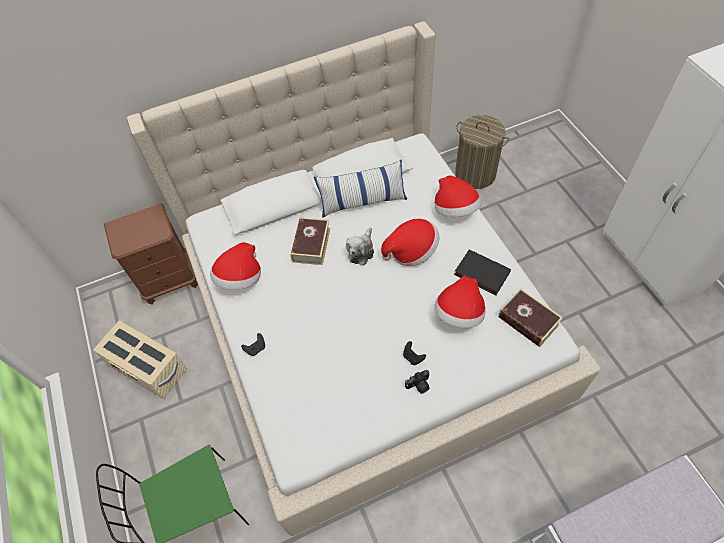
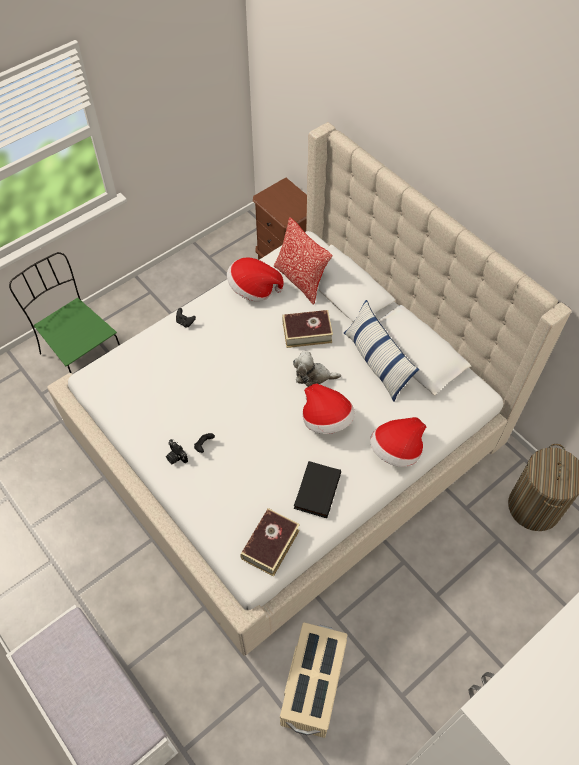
camera: 70 degrees right, 0 degrees up
(148, 368) = (196, 280): beige storage box -> beige storage box (312, 685)
(247, 237) = (300, 280): none -> pillow
(459, 313) = (262, 477): hat -> none

